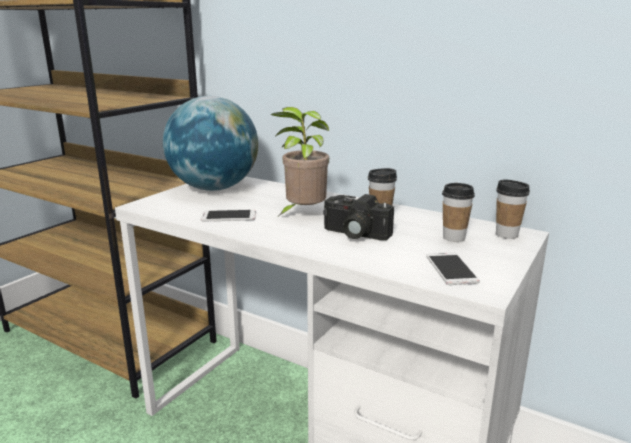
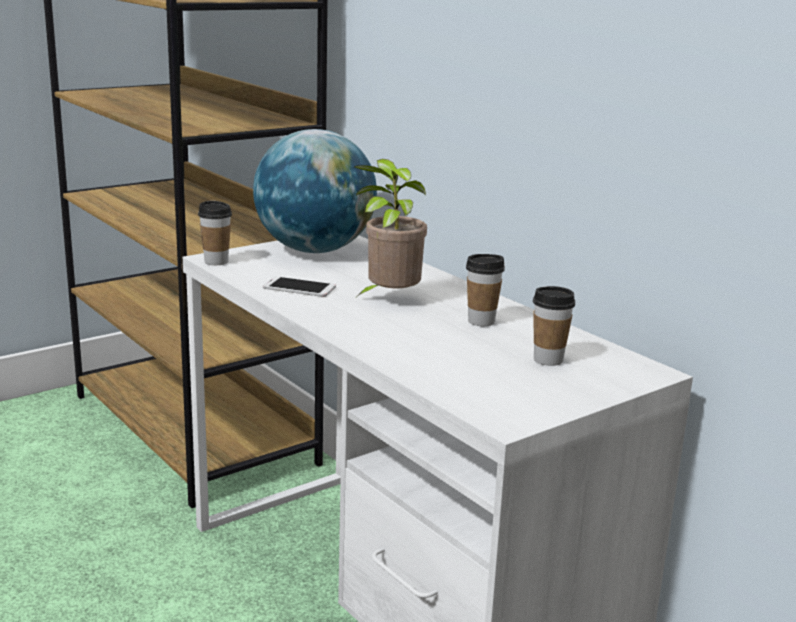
camera: 20 degrees right, 0 degrees up
(354, 234) = (426, 333): camera -> none
(451, 269) = (496, 393): phone -> none
(506, 234) = (625, 369): cup -> cup (216, 261)

